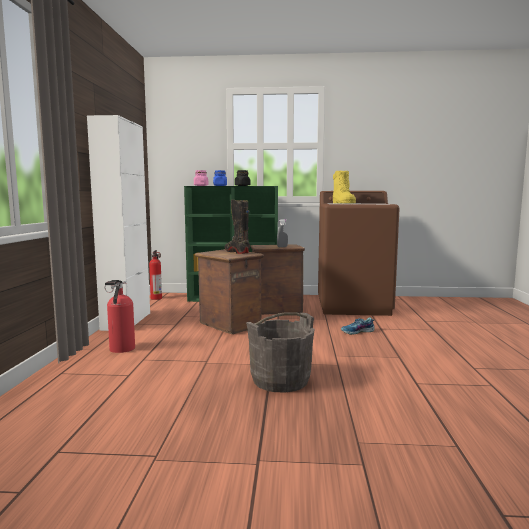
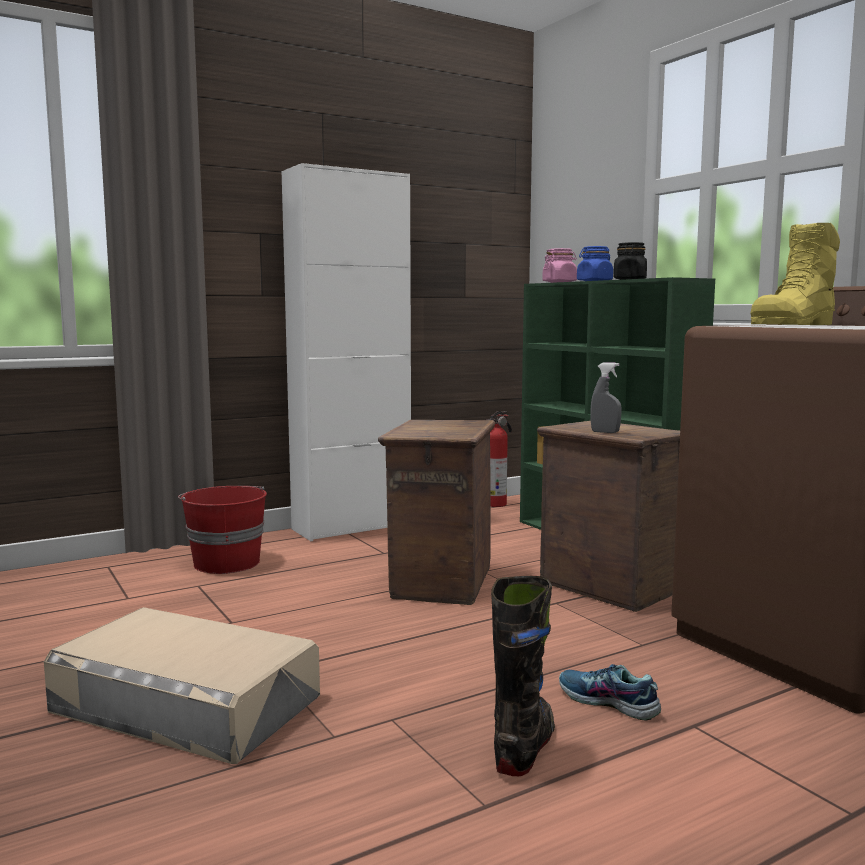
camera: 55 degrees right, 0 degrees up
(121, 349) = (226, 563): fire extinguisher -> red bucket
(237, 252) = (455, 428): black boot -> black boot (524, 747)
(280, 380) = (187, 703): grey bucket -> beige storage box

